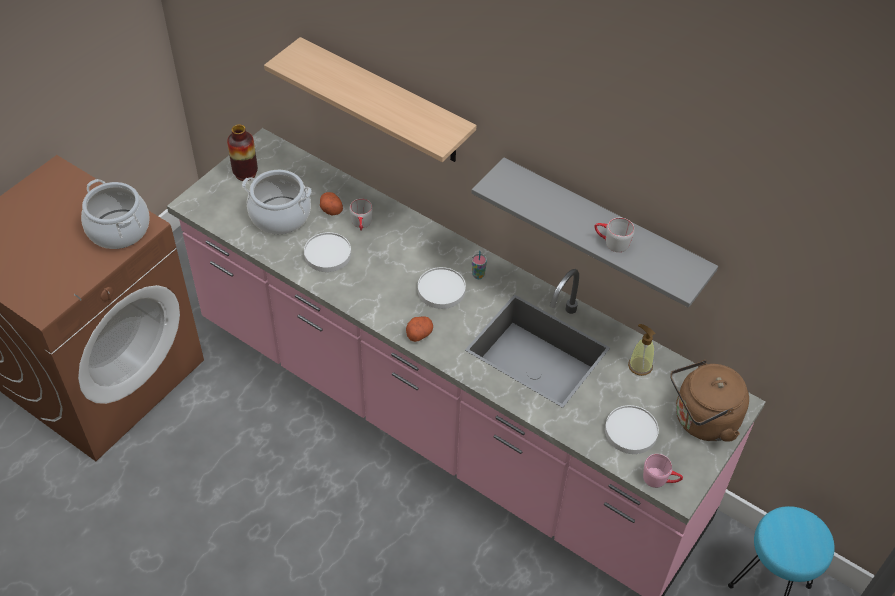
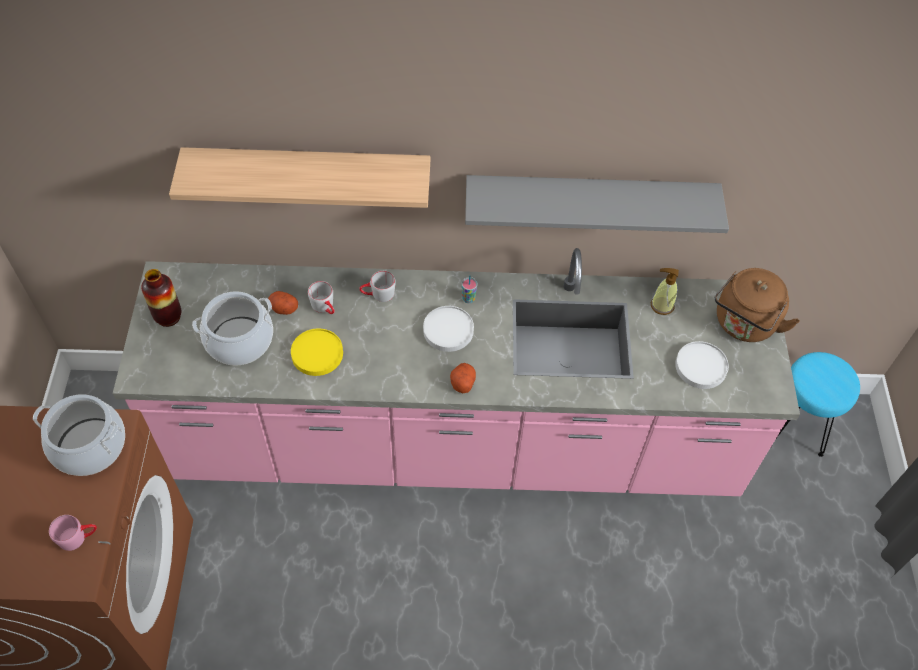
camera: 35 degrees left, 5 degrees up
(328, 254) = (317, 353): white plate -> yellow plate
(611, 242) = (624, 207): grey mug -> grey mug (378, 295)
(660, 479) = (754, 394): pink mug -> pink mug (78, 537)

